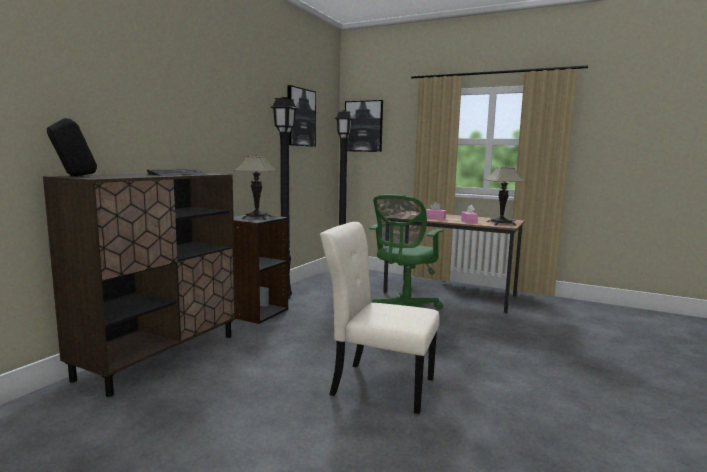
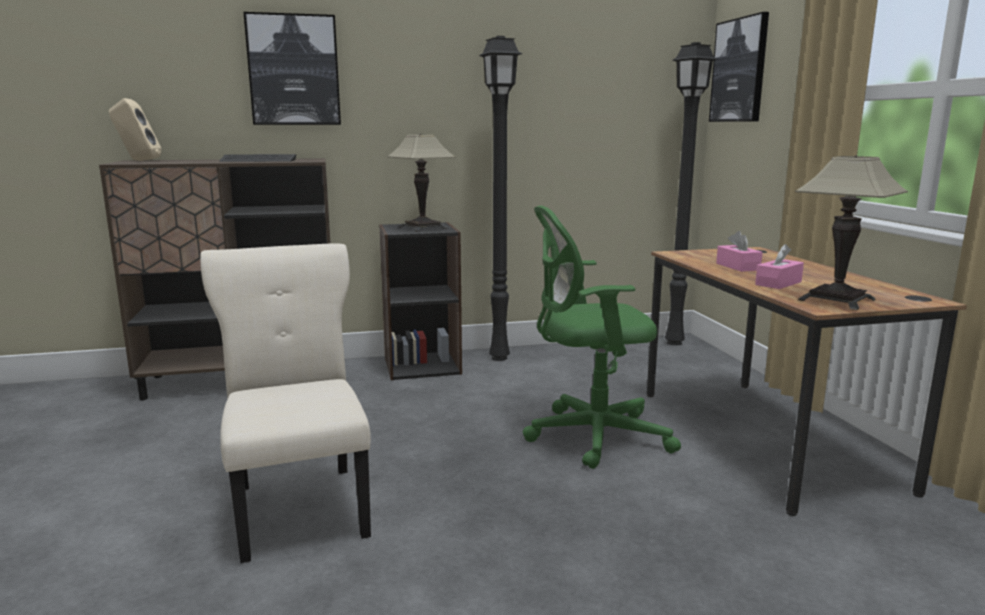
camera: 50 degrees right, 5 degrees up
(73, 176) = (138, 160): black speaker -> beige speaker
(300, 117) = (584, 65): picture -> picture (294, 70)

